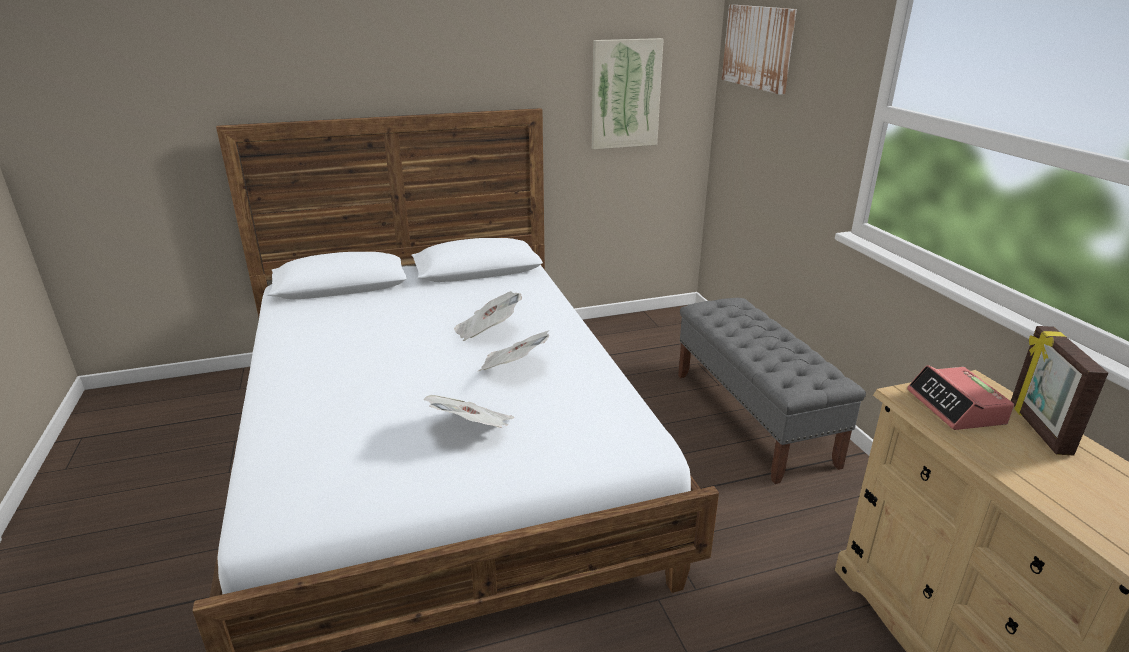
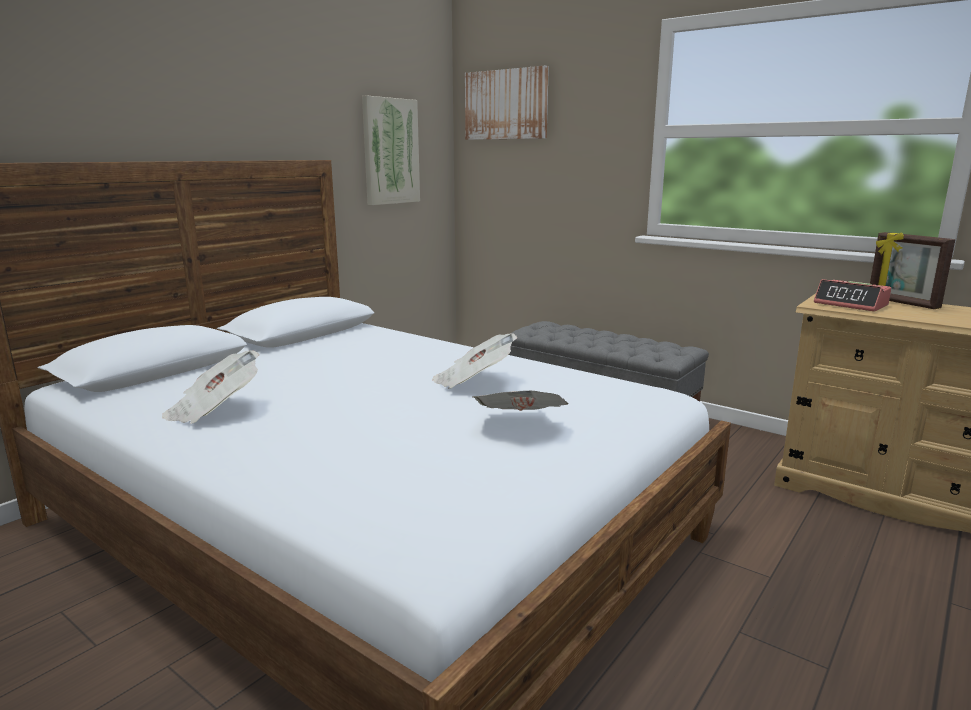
camera: 35 degrees left, 10 degrees down
(487, 332) = (400, 366): newspaper -> newspaper (214, 411)

